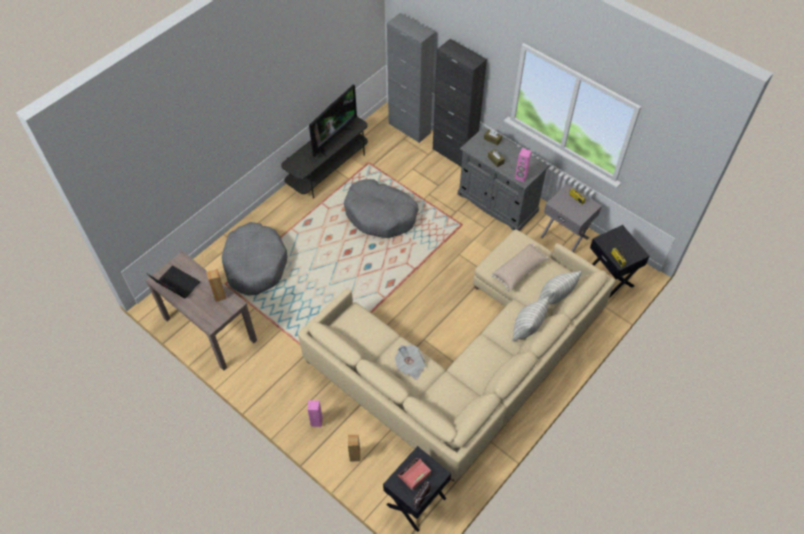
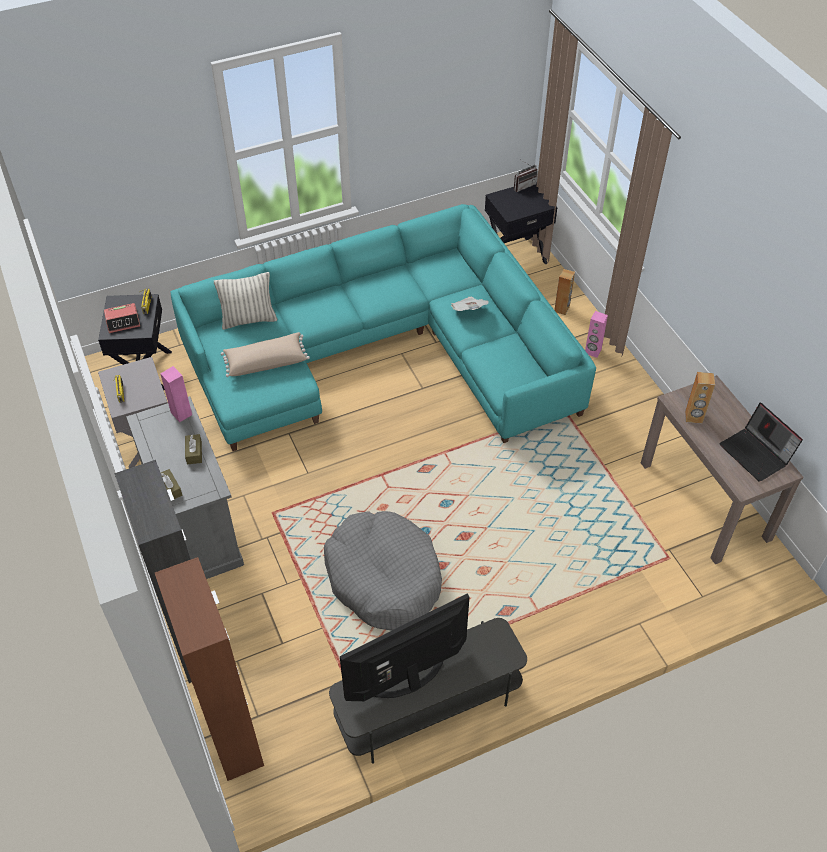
camera: 155 degrees left, 5 degrees down
(255, 264) = (614, 572): grey dog bed -> none
(409, 128) = (233, 736): grey cabinet -> brown cabinet
(414, 474) = (522, 203): alarm clock -> alarm clock (123, 321)
(467, 359) = (384, 350): beige sofa -> turquoise sofa
(527, 328) = (308, 302): pillow -> none

